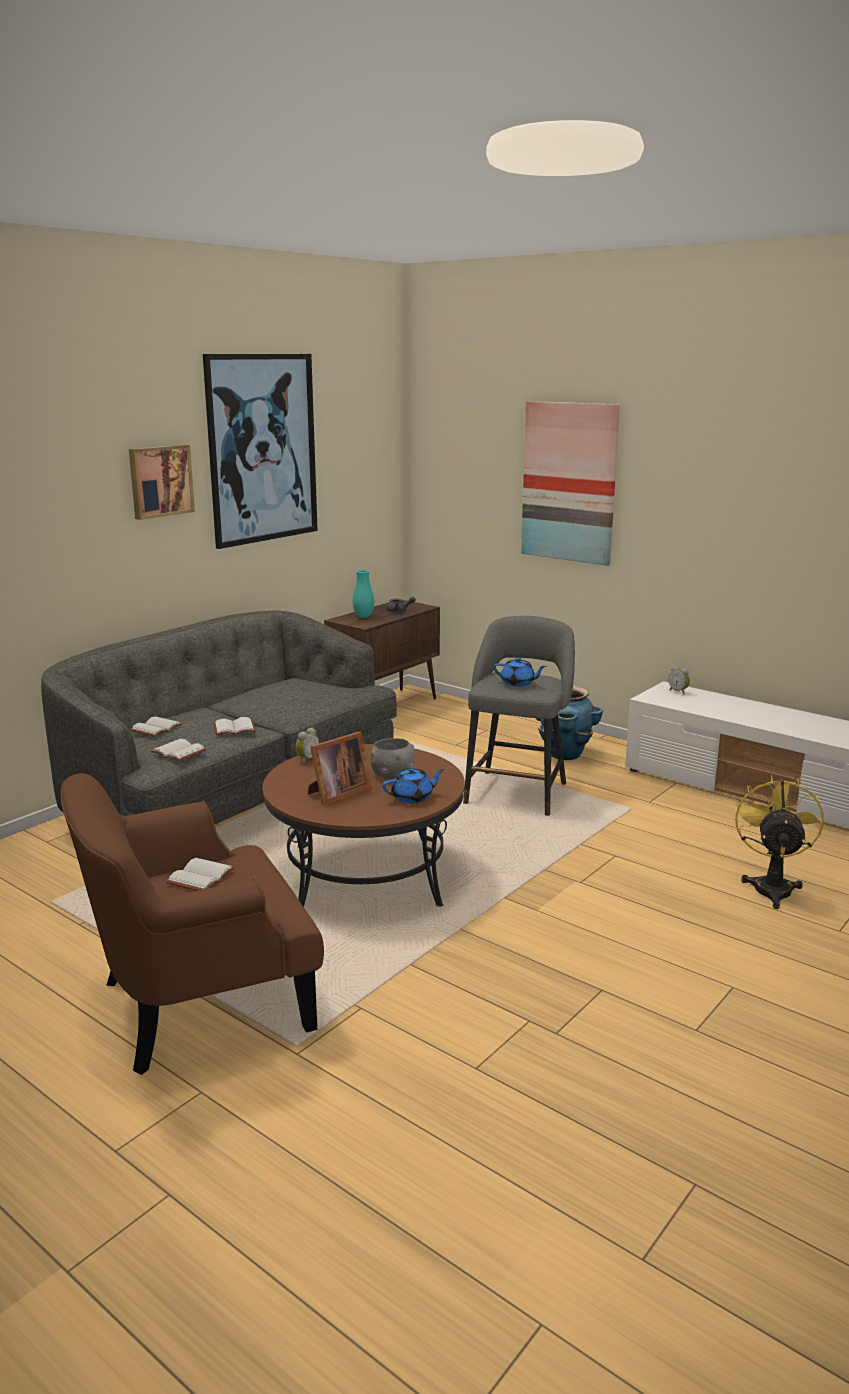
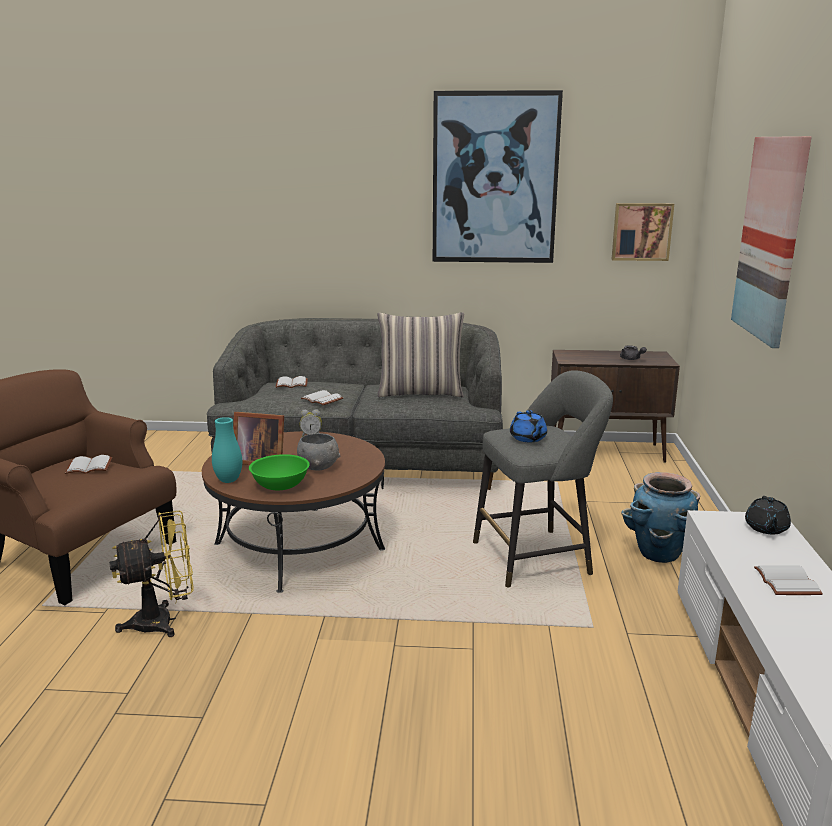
camera: 55 degrees right, 0 degrees up
(160, 481) = (380, 197): picture -> picture (641, 231)
(177, 752) = (258, 400): white book -> white book (784, 582)
(296, 692) = (420, 393): none -> pillow
(363, 617) = (588, 355): turquoise vase -> turquoise vase (228, 480)
(413, 797) = (281, 485): blue teapot -> green bowl
(678, 691) = (766, 528): alarm clock -> black teapot
(771, 886) = (528, 778): yellow fan -> yellow fan (163, 621)

